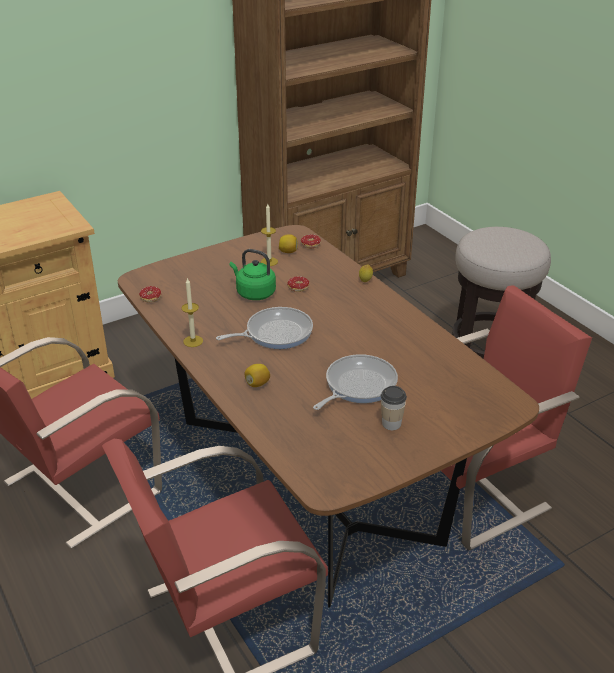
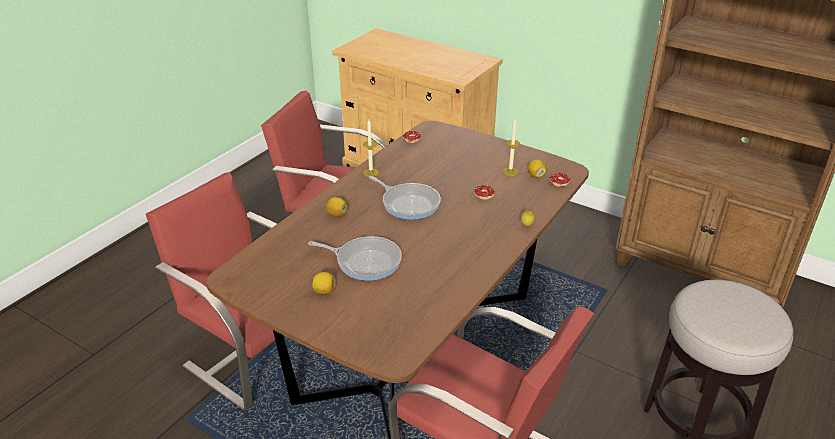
camera: 65 degrees right, 0 degrees up
(254, 293) = (456, 178): green kettle -> none
(391, 423) = (324, 291): cup -> lemon

